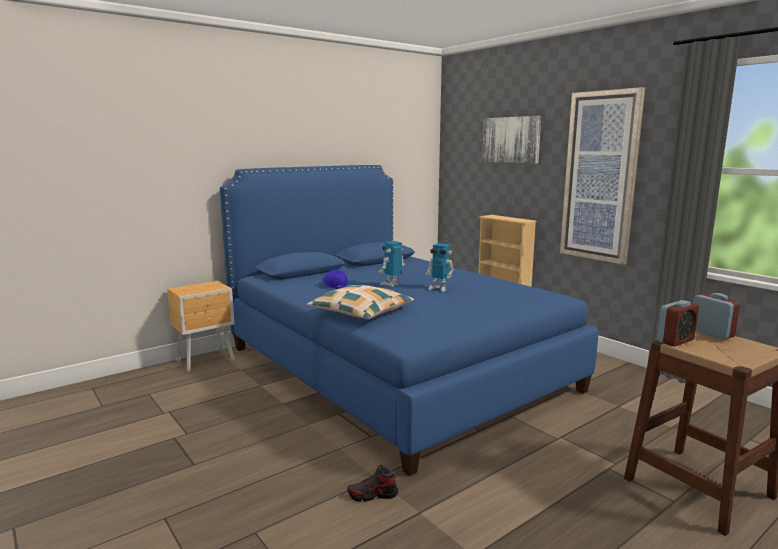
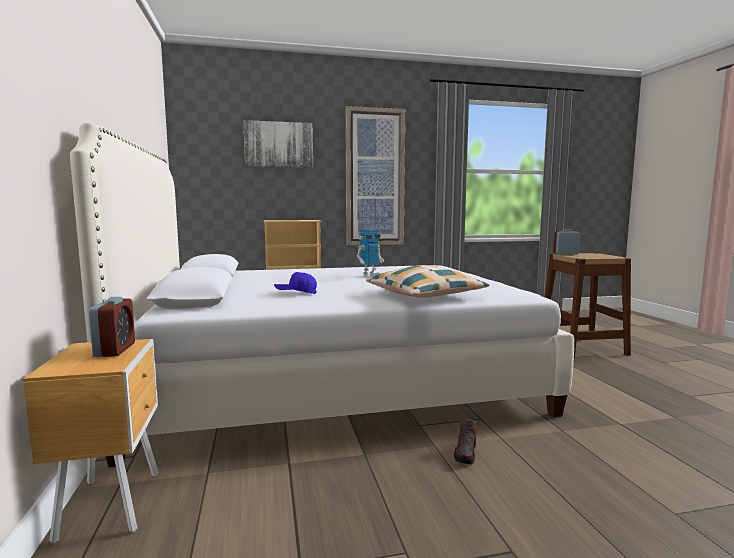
camera: 65 degrees left, 5 degrees down
(372, 495) = (594, 437): shoe -> shoe (466, 453)
(391, 284) = (334, 281): toy robot -> none
(393, 368) = (333, 381): blue bed -> white bed
(675, 341) = (580, 257): alarm clock -> alarm clock (115, 350)

